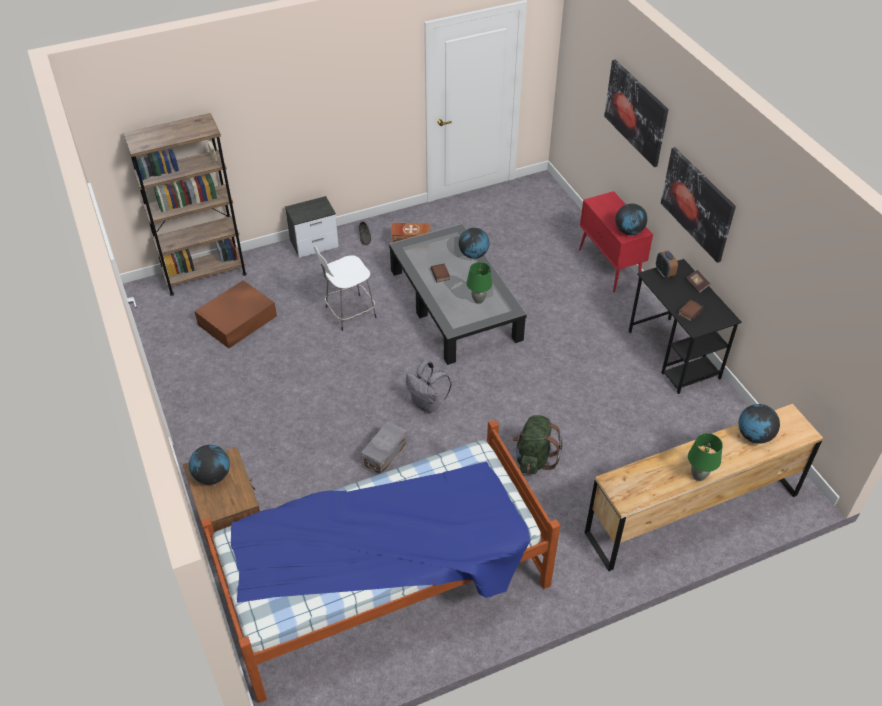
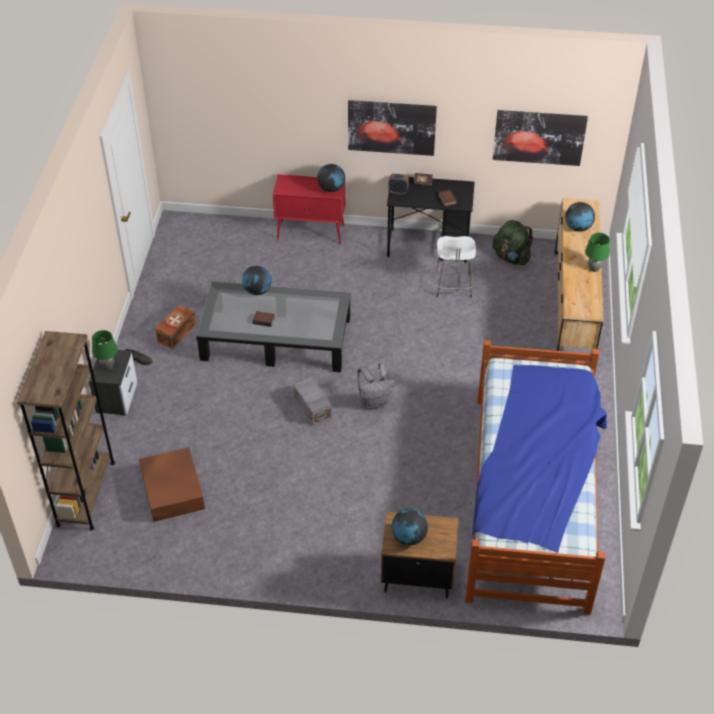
camera: 60 degrees left, 0 degrees up
(349, 313) = (229, 409): white stool -> white stool (453, 287)
(384, 456) = (408, 450): grey storage box -> grey storage box (312, 408)
(478, 300) = (314, 311): green table lamp -> green table lamp (108, 366)
(534, 458) = (471, 365): green backpack -> green backpack (511, 257)
(636, 112) = (286, 98): picture -> picture (539, 137)

